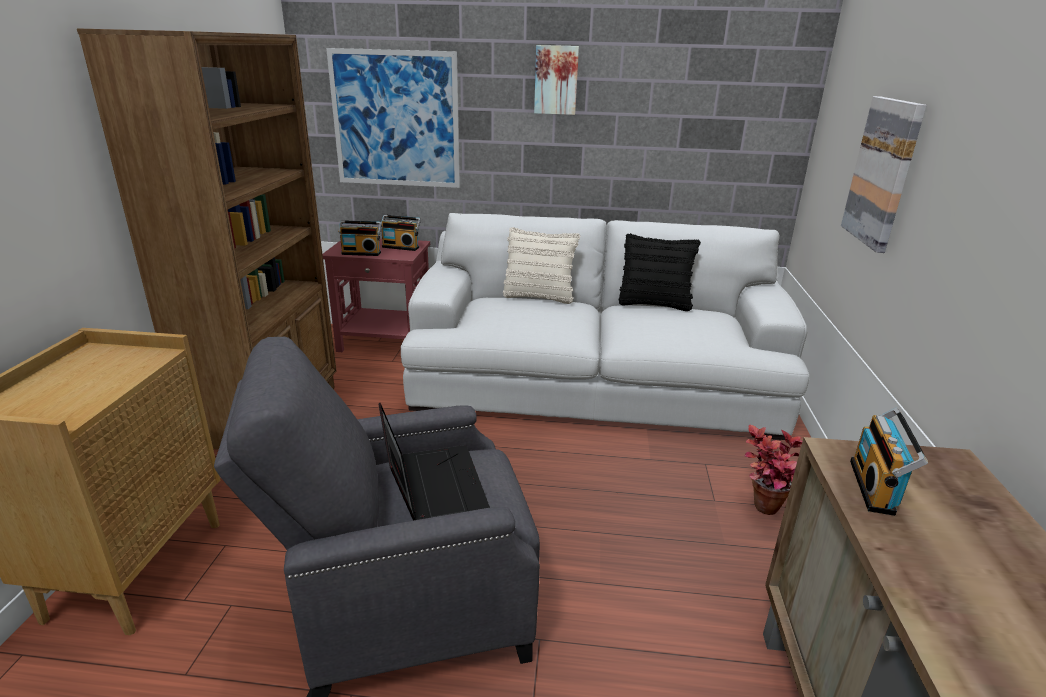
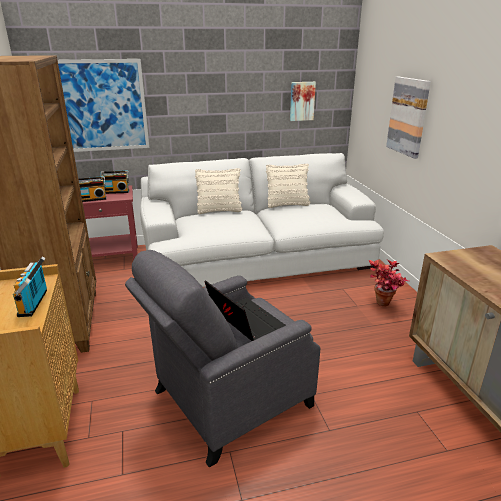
camera: 20 degrees left, 0 degrees up
(556, 80) = (206, 74): picture -> picture (302, 101)
(654, 304) = (287, 205): black pillow -> beige pillow
(876, 488) = (468, 268): radio -> radio (35, 303)

